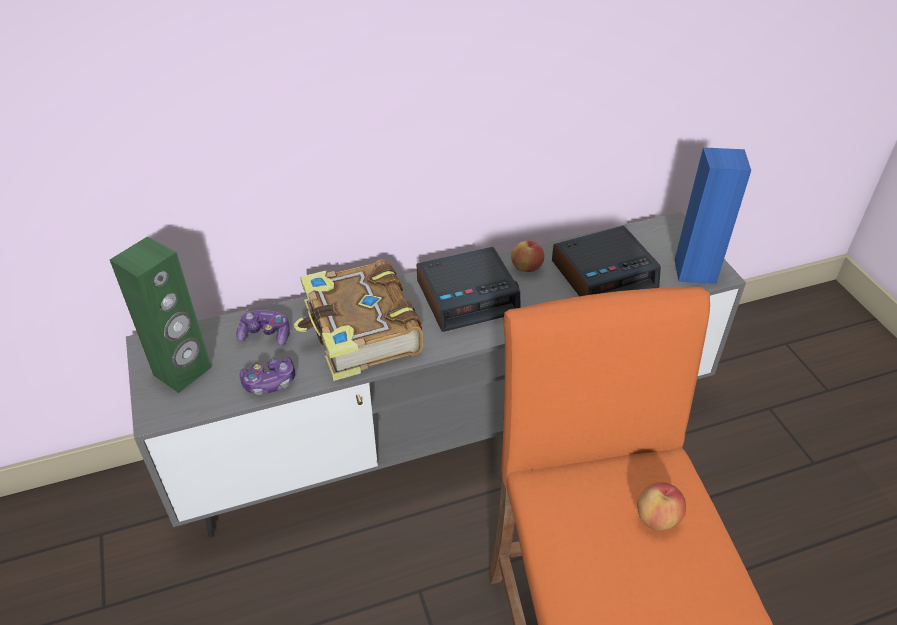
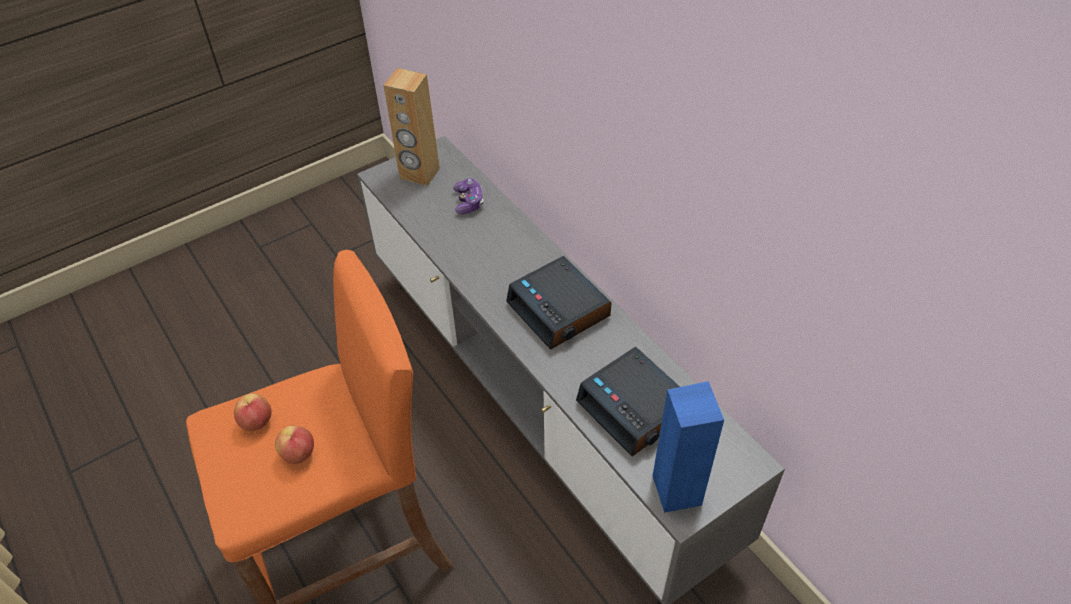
camera: 75 degrees right, 5 degrees up
(183, 371) = (419, 174): green speaker -> brown speaker
(269, 382) = (421, 219): game controller -> none
(360, 333) = (489, 253): book -> none
(527, 267) = (618, 344): apple -> apple (257, 422)

